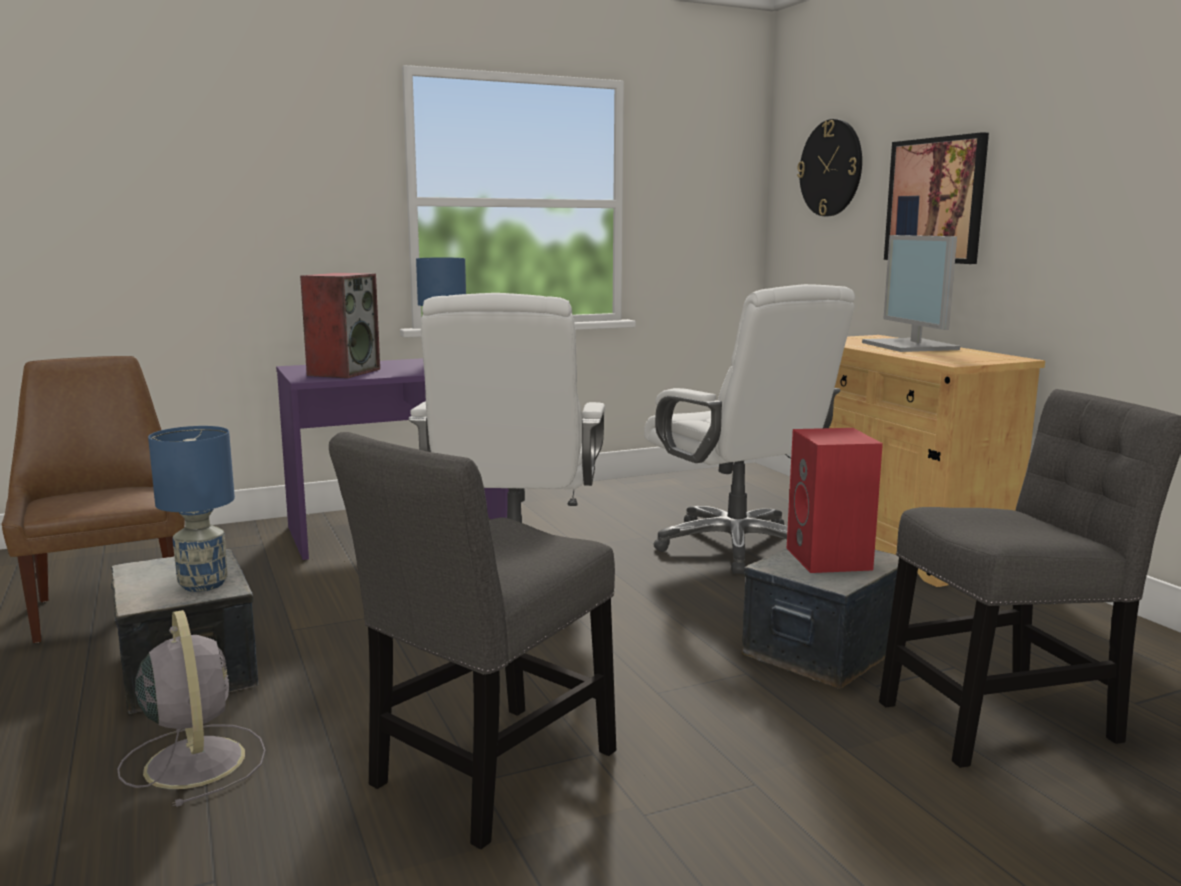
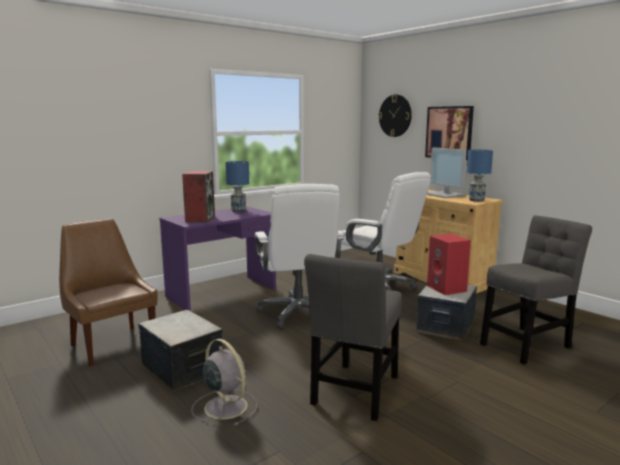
camera: 15 degrees left, 0 degrees up
(202, 585) = (195, 327): blue table lamp -> blue table lamp (476, 200)

